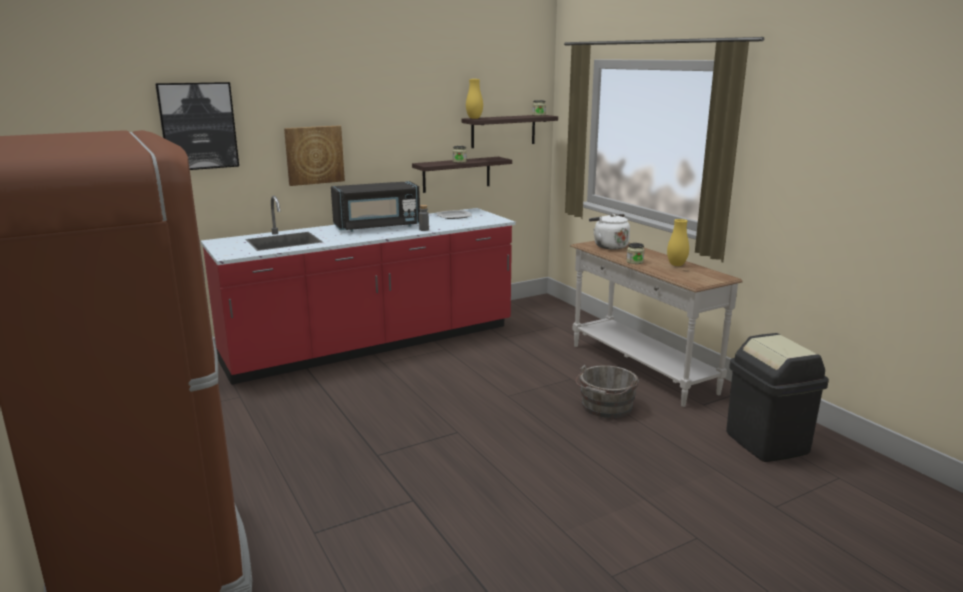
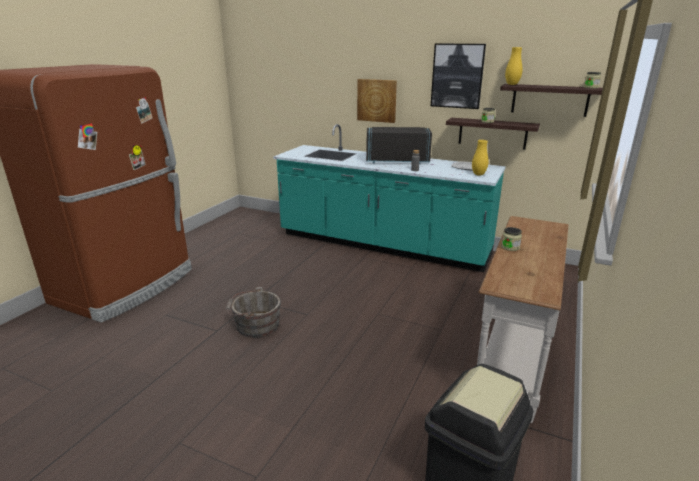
camera: 55 degrees right, 5 degrees up
(198, 126) = (309, 73): picture -> picture (457, 76)
(372, 345) = (382, 245): red counter -> turquoise counter
(377, 227) = (397, 160): black microwave -> black microwave turned 150 degrees clockwise
(605, 407) = (415, 361): grey bucket -> grey bucket (255, 325)
(609, 246) = (535, 228): white kettle -> none
(676, 265) = (539, 266): yellow vase -> yellow vase (478, 174)

